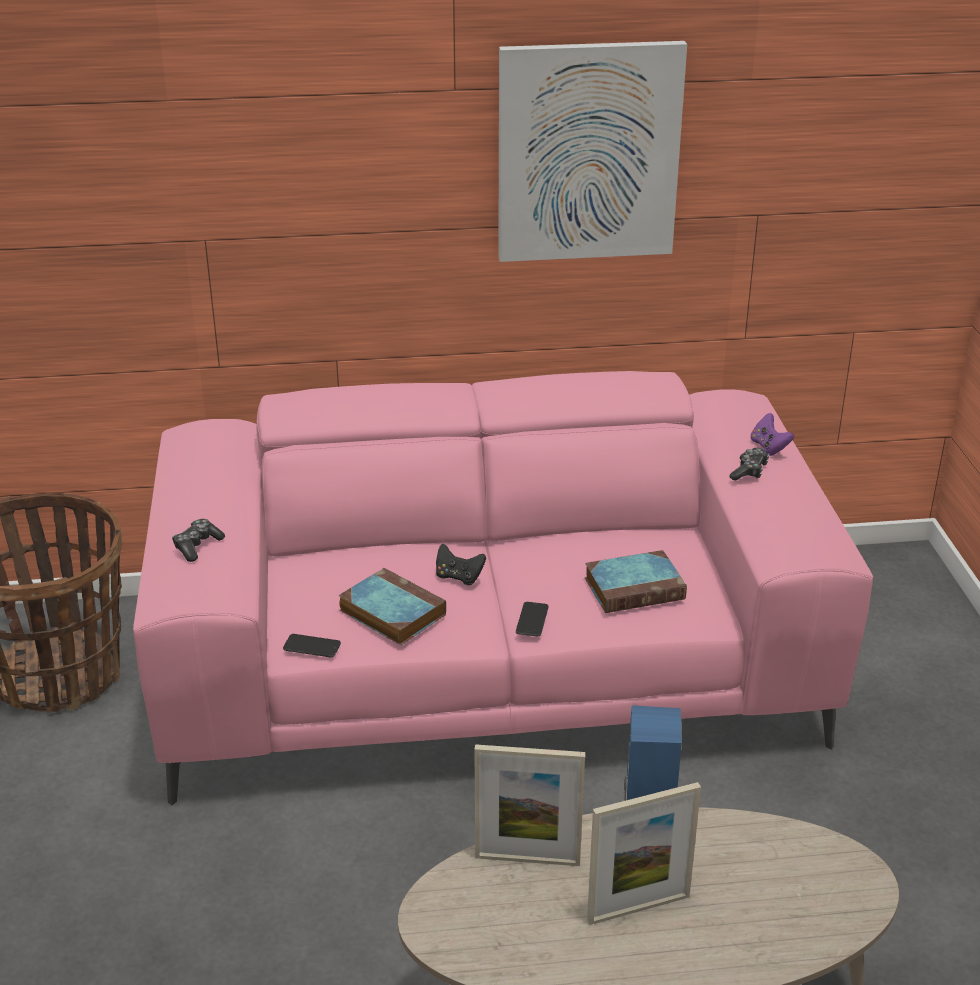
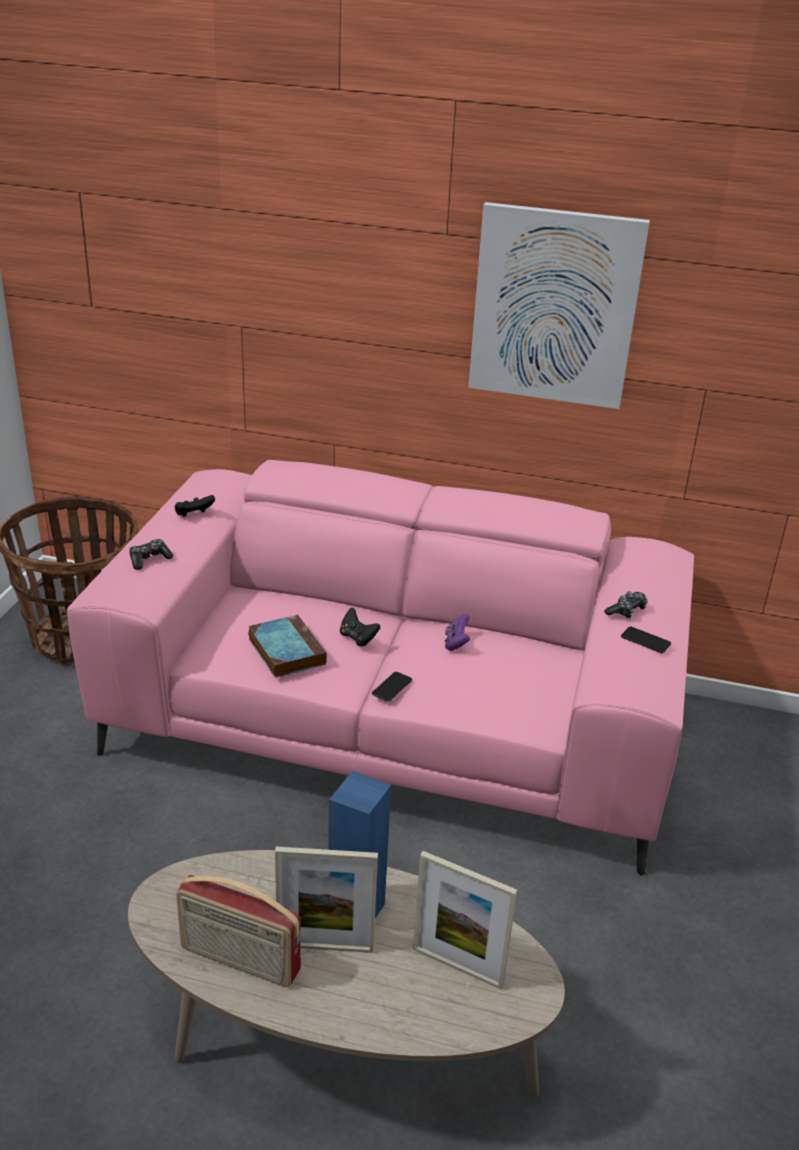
camera: 20 degrees right, 0 degrees up
(209, 481) = (194, 515): none -> black game controller
(312, 646) = (211, 660): phone -> phone (645, 640)
(527, 859) = (265, 877): picture frame -> picture frame (457, 967)
(561, 953) = (239, 961): none -> radio
(636, 587) = (493, 685): book -> none
(769, 447) = (659, 595): purple game controller -> purple game controller (456, 643)

